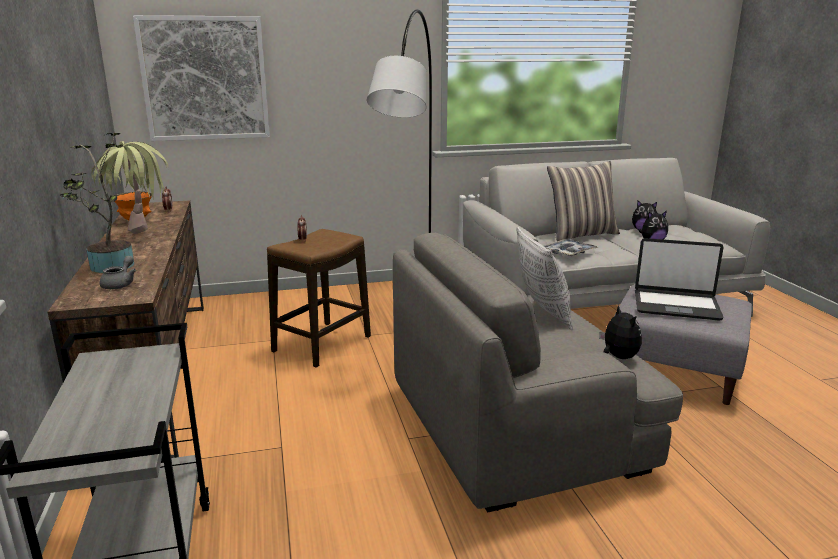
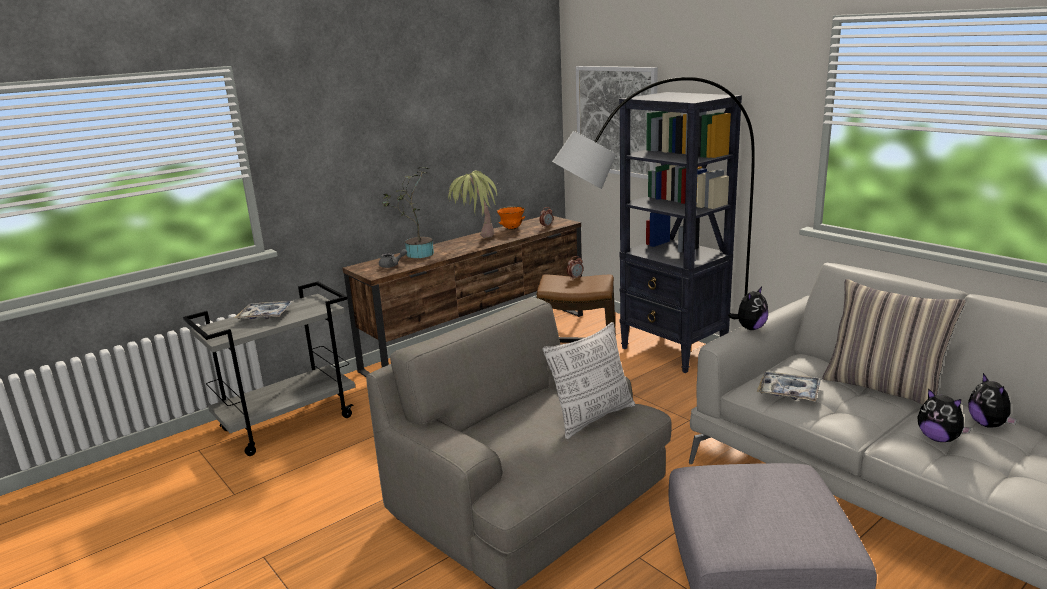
camera: 65 degrees right, 0 degrees up
(96, 402) = (265, 315): none -> tray
(339, 297) = (673, 351): none -> black bookcase
(618, 357) = (529, 473): plush toy -> plush toy (750, 328)
(676, 305) = (749, 499): laptop -> none

